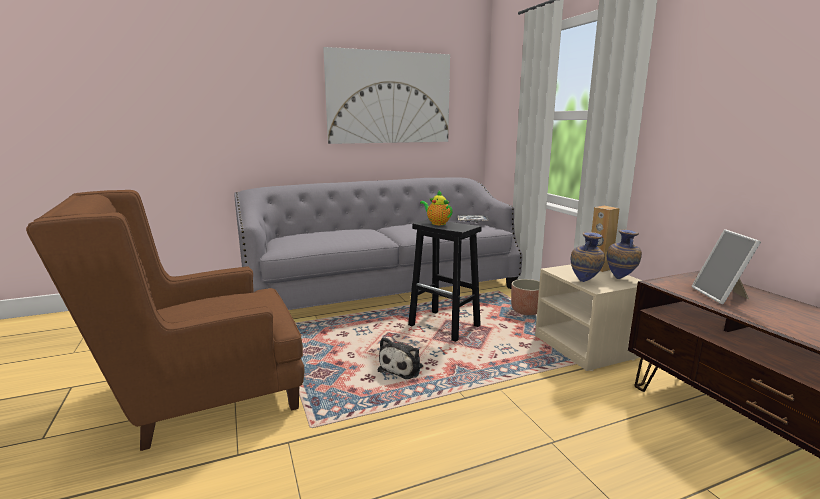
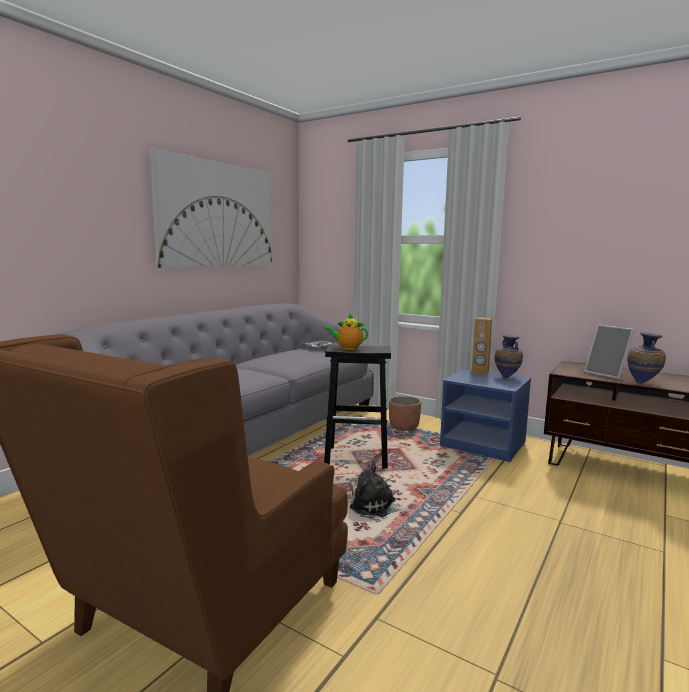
camera: 35 degrees left, 5 degrees down
(402, 368) = (376, 506): plush toy -> plush toy turned 120 degrees clockwise
(585, 282) = (492, 384): vase -> vase (643, 383)
(586, 347) = (484, 444): beige nightstand -> blue nightstand

